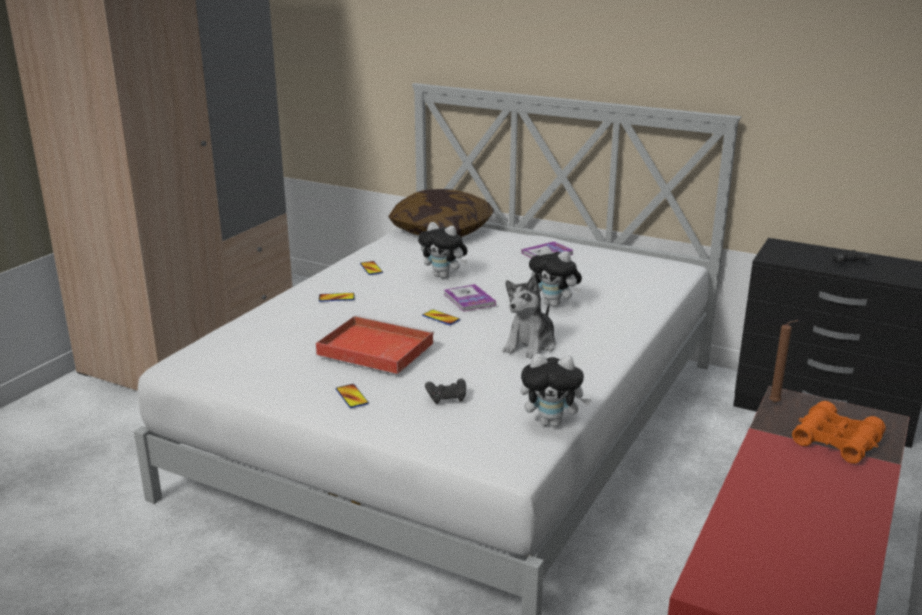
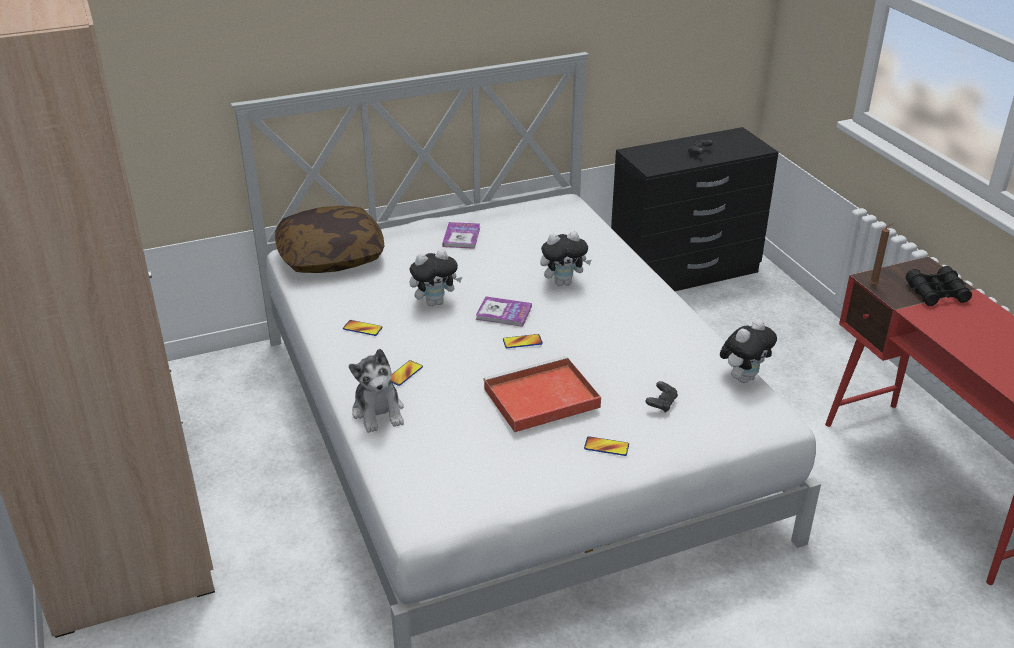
camera: 50 degrees left, 10 degrees up
(530, 345) = (619, 327): plush toy -> plush toy (378, 412)
(836, 442) = (936, 293): orange binoculars -> black binoculars

